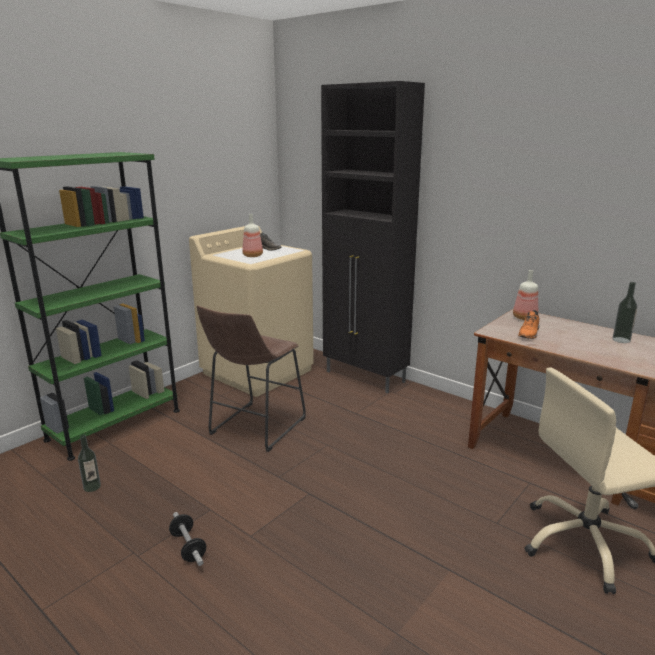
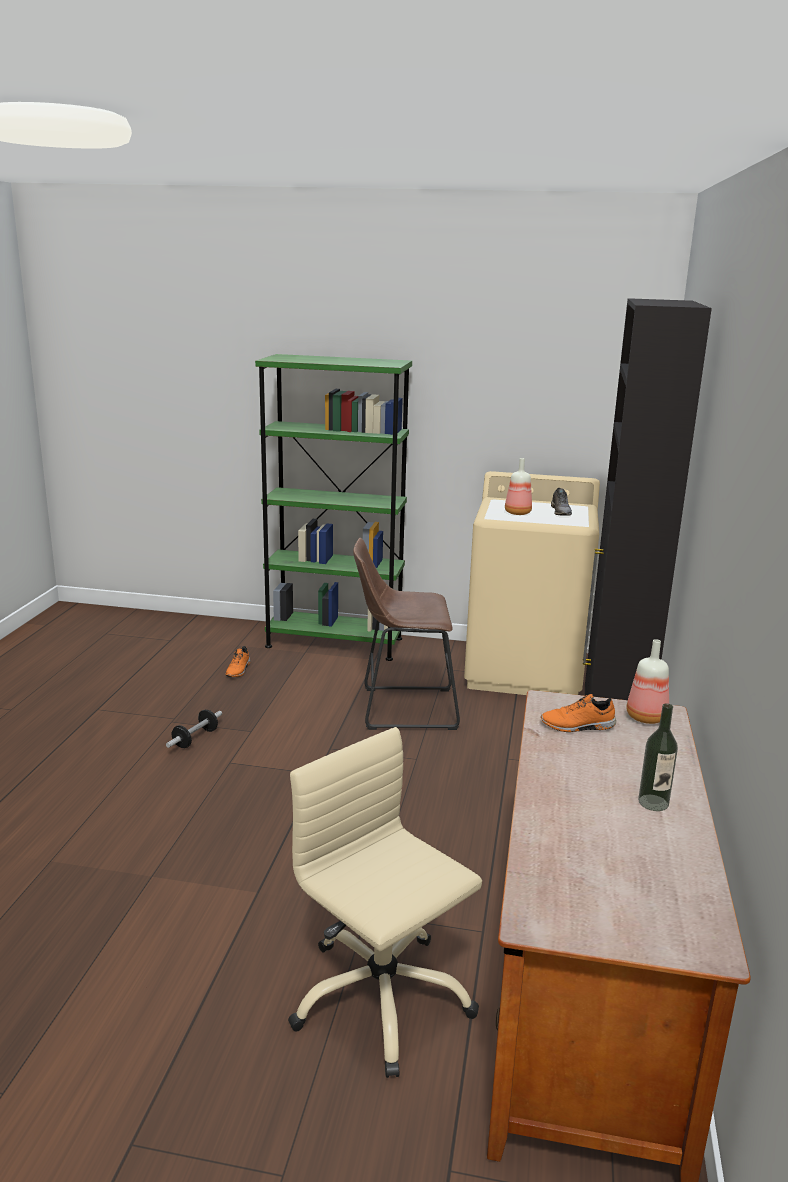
camera: 60 degrees right, 0 degrees up
(92, 487) = (239, 670): bottle -> orange shoe

